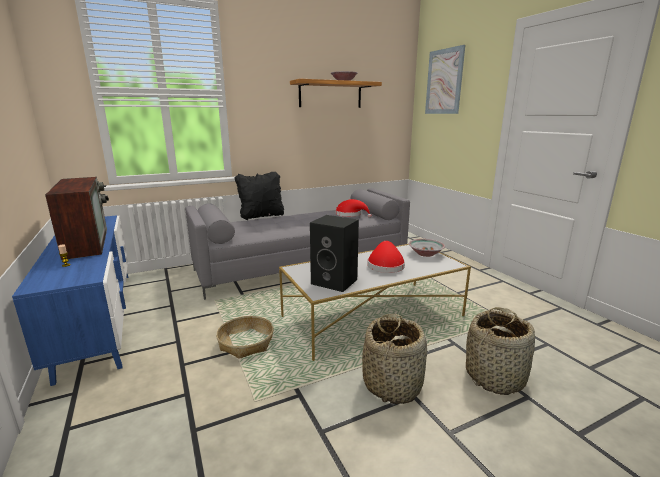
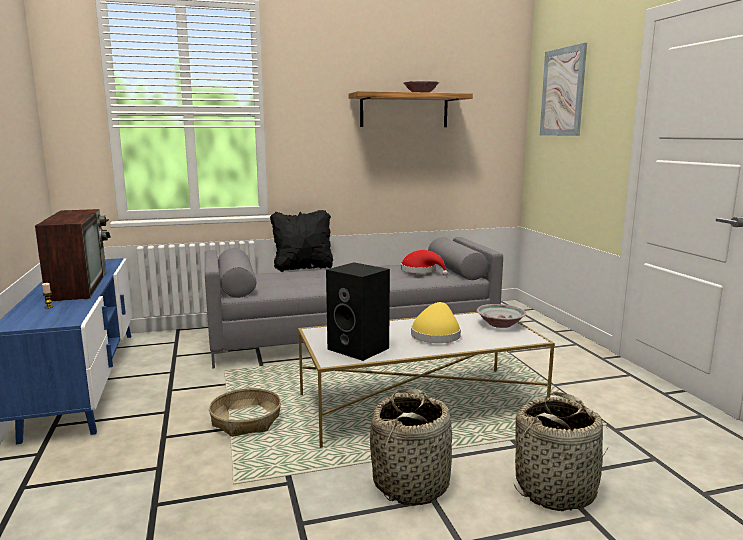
camera: 10 degrees right, 5 degrees down
(385, 265) = (436, 335): red hat -> yellow hat

